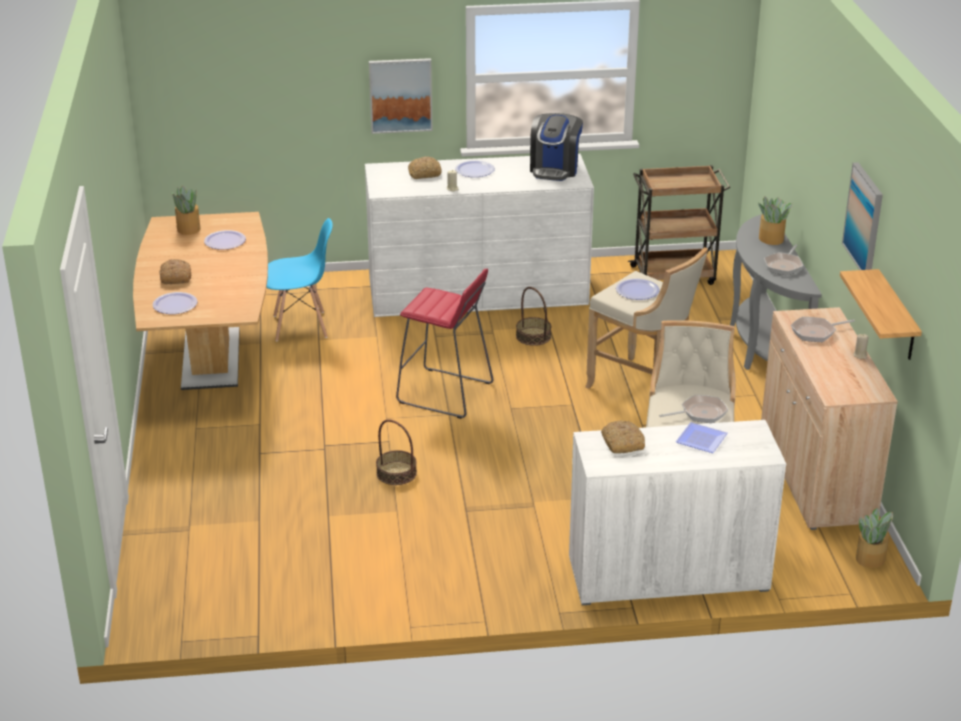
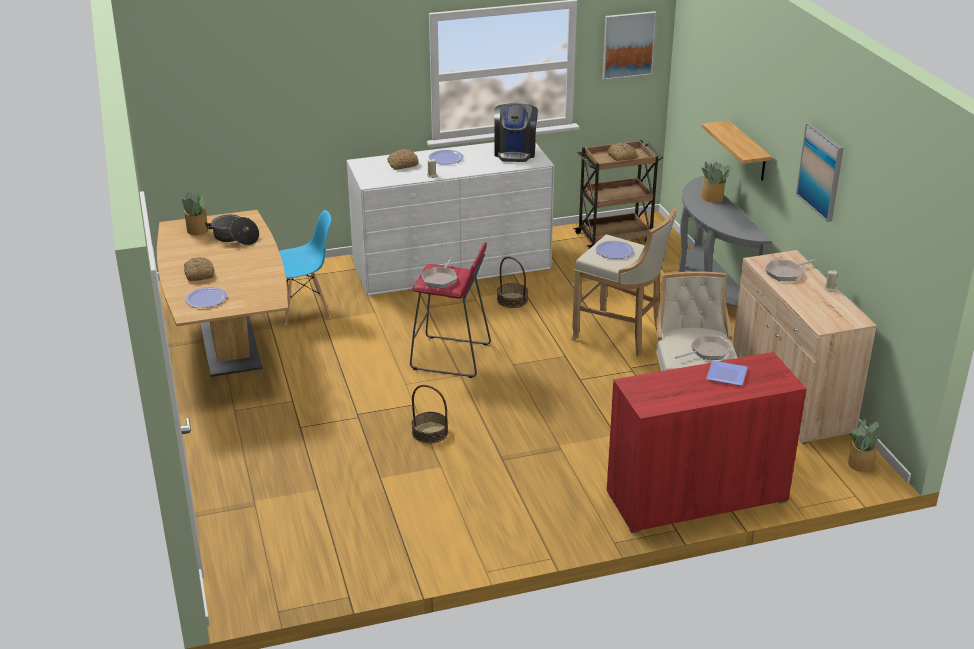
camera: 10 degrees left, 0 degrees up
(225, 241) = (234, 238): plate -> cooking pot
(400, 95) = (374, 96): picture -> picture (628, 45)
(621, 443) = (659, 384): bread -> bread (621, 156)
(668, 574) = (696, 497): white cabinet -> red cabinet
(784, 265) = (731, 219): frying pan -> frying pan (440, 279)
(897, 317) = (868, 252): shelf -> shelf (748, 152)

